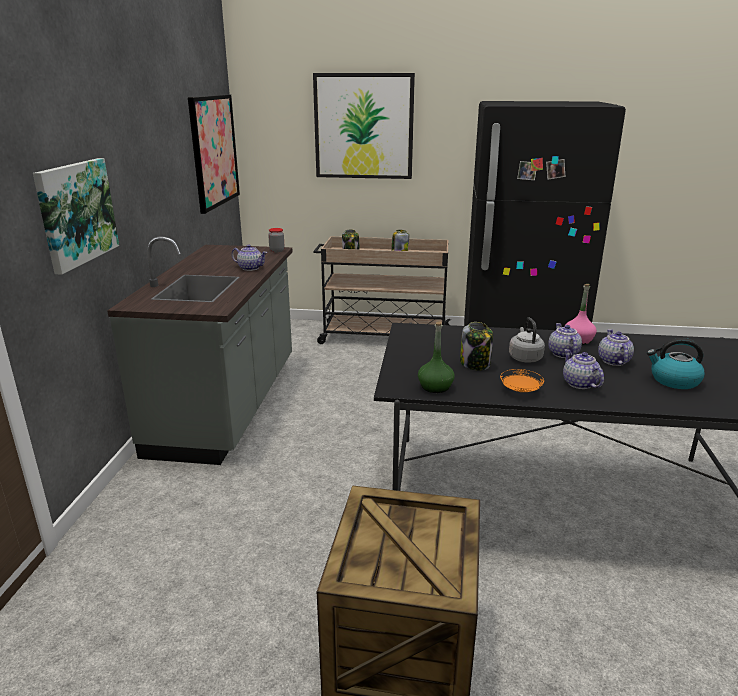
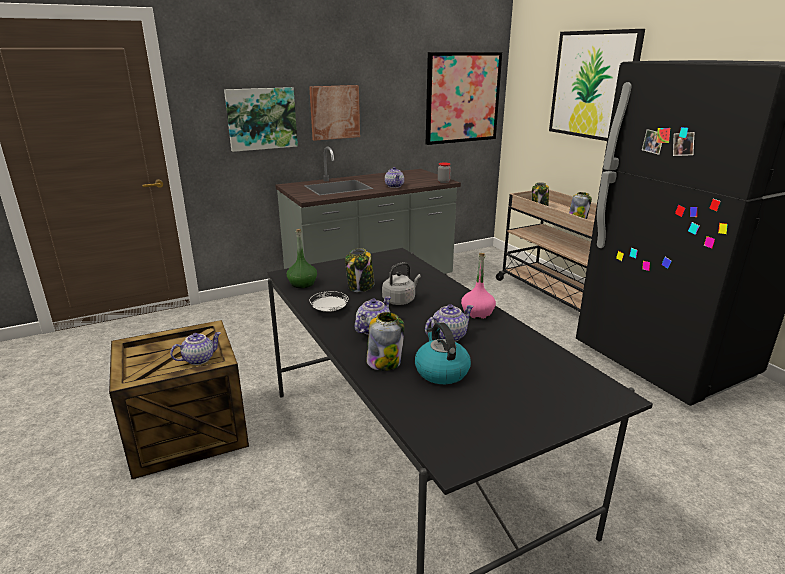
camera: 55 degrees right, 0 degrees up
(135, 188) = (334, 112): none -> picture
(520, 391) = (329, 311): orange plate -> white plate
(562, 354) = (431, 312): teapot -> teapot (199, 359)
(646, 395) = (384, 362): none -> jar

